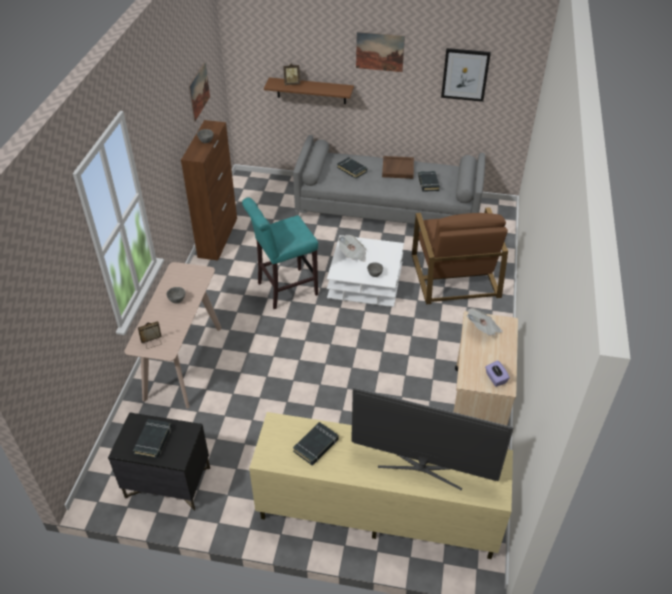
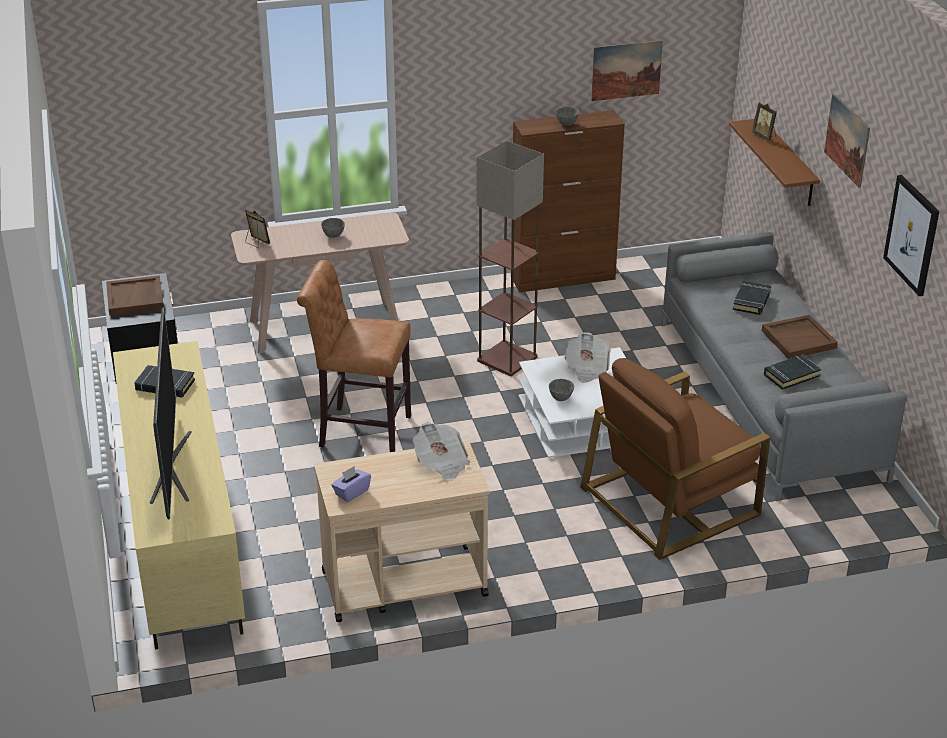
camera: 65 degrees right, 10 degrees down
(153, 440) = (136, 298): black book -> brown tray
(284, 290) = (507, 358): turquoise stool -> floor lamp
(315, 381) = (360, 431): none -> brown stool

